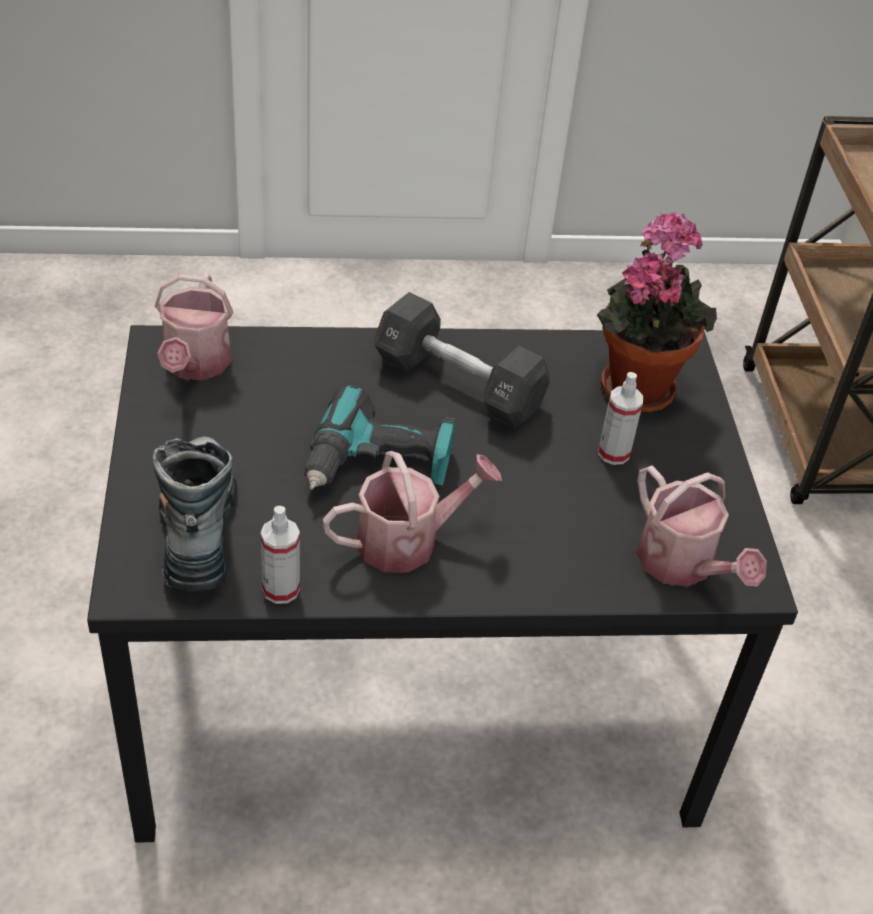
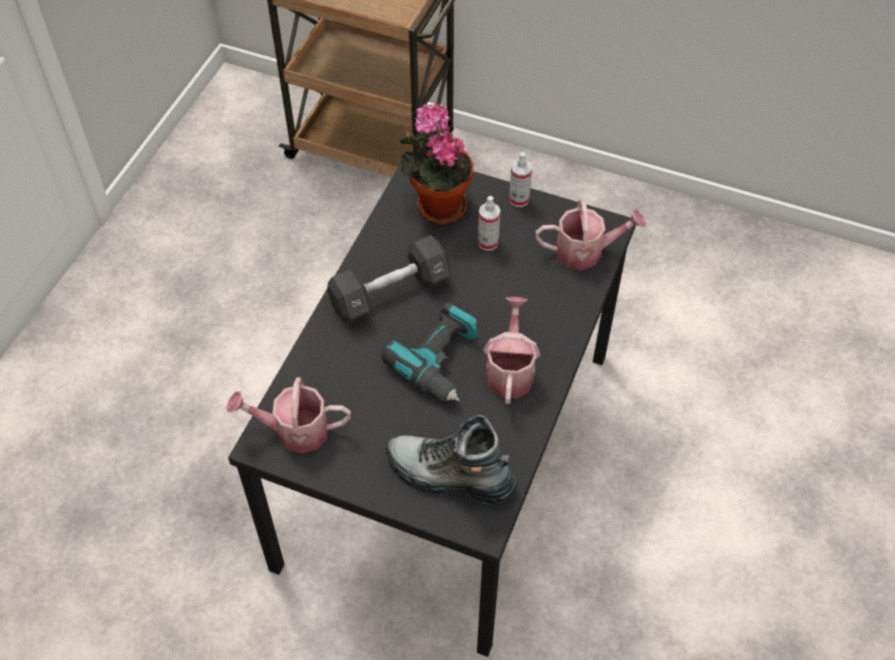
camera: 60 degrees left, 10 degrees up
(195, 365) = (294, 431): watering can -> watering can turned 150 degrees clockwise
(281, 589) = (520, 448): spray bottle -> spray bottle (519, 199)

